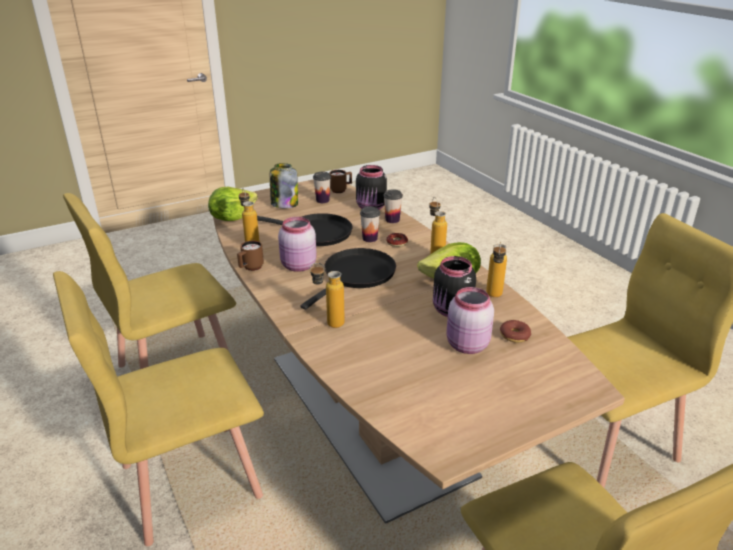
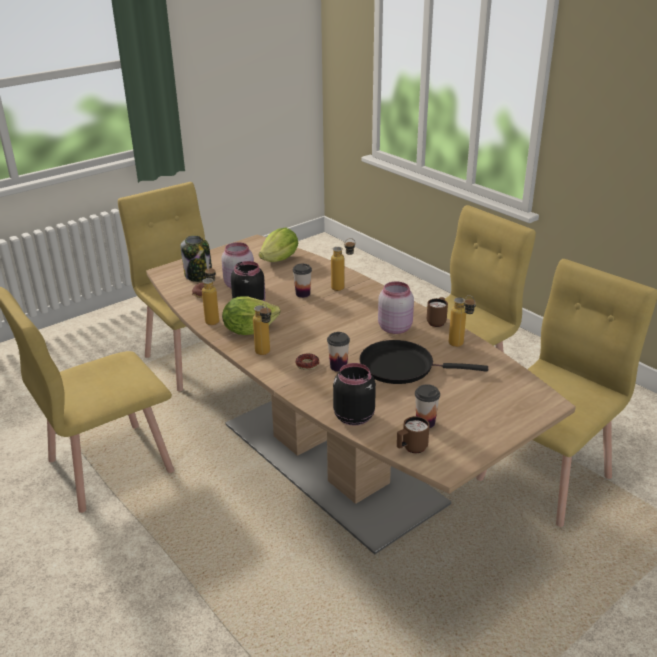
camera: 170 degrees right, 0 degrees up
(232, 218) = (514, 378): lettuce -> lettuce (280, 259)
(284, 204) = (471, 409): jar -> jar (199, 275)
(357, 275) = (336, 325): black frying pan -> none
(392, 220) = (320, 397): cup -> cup (303, 294)

